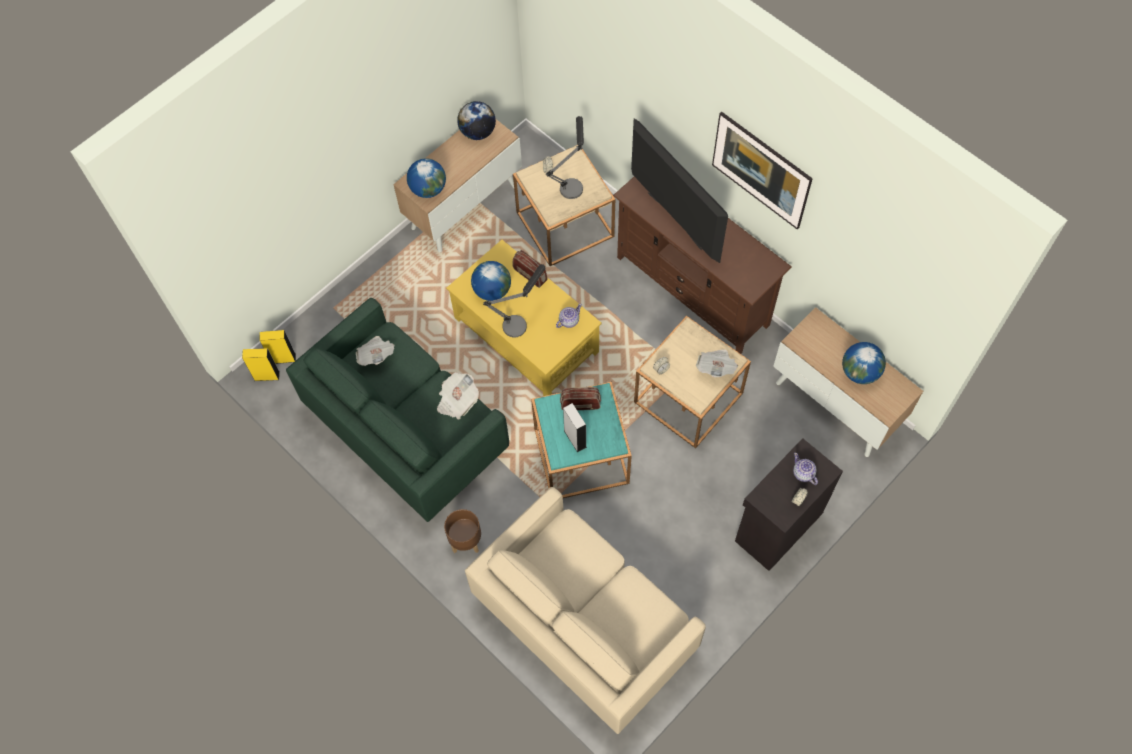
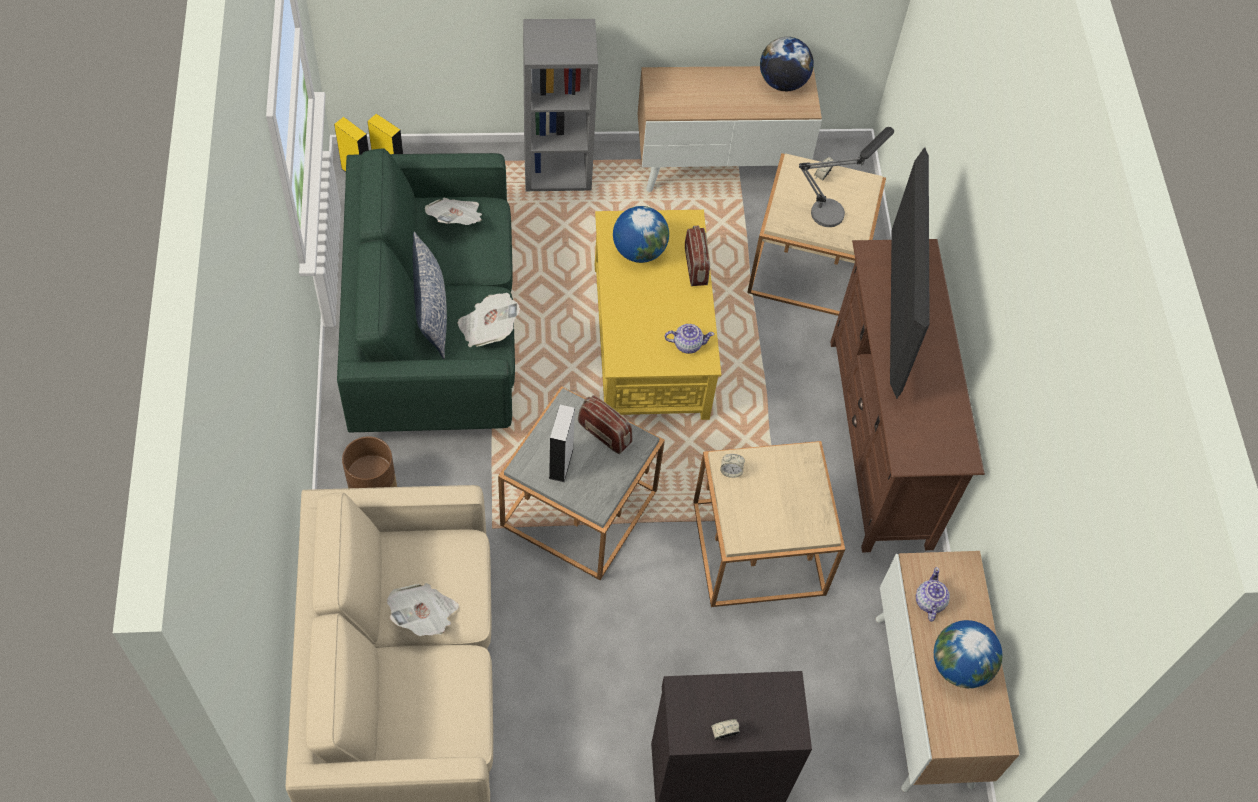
camera: 35 degrees right, 5 degrees down
(378, 279) = (558, 169): none -> grey bookcase
(416, 416) = (431, 309): none -> pillow
(428, 189) = (672, 98): globe -> none
(519, 321) = (635, 303): table lamp -> none
(581, 456) = (579, 508): turquoise side table -> grey side table
(716, 367) = (795, 521): newspaper -> newspaper (425, 616)
(758, 183) = (1006, 325): picture -> none
(803, 473) = (761, 710): teapot -> teapot (929, 601)

